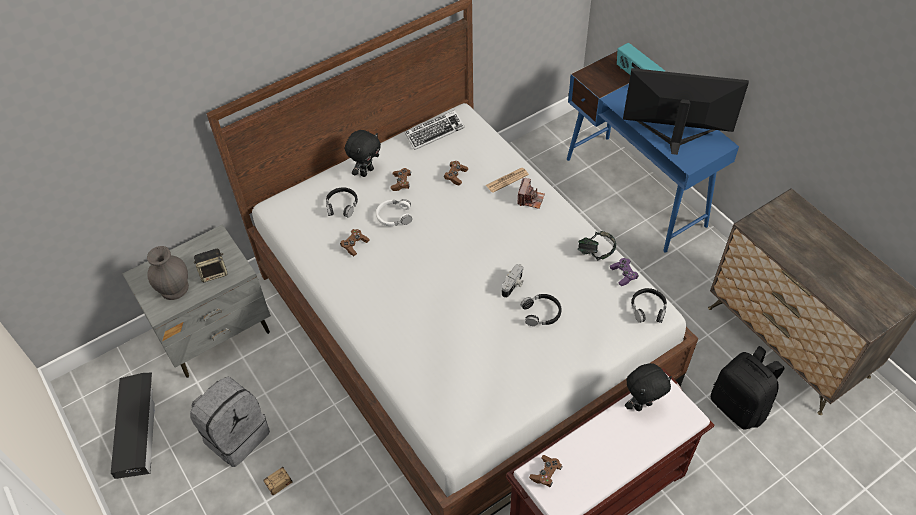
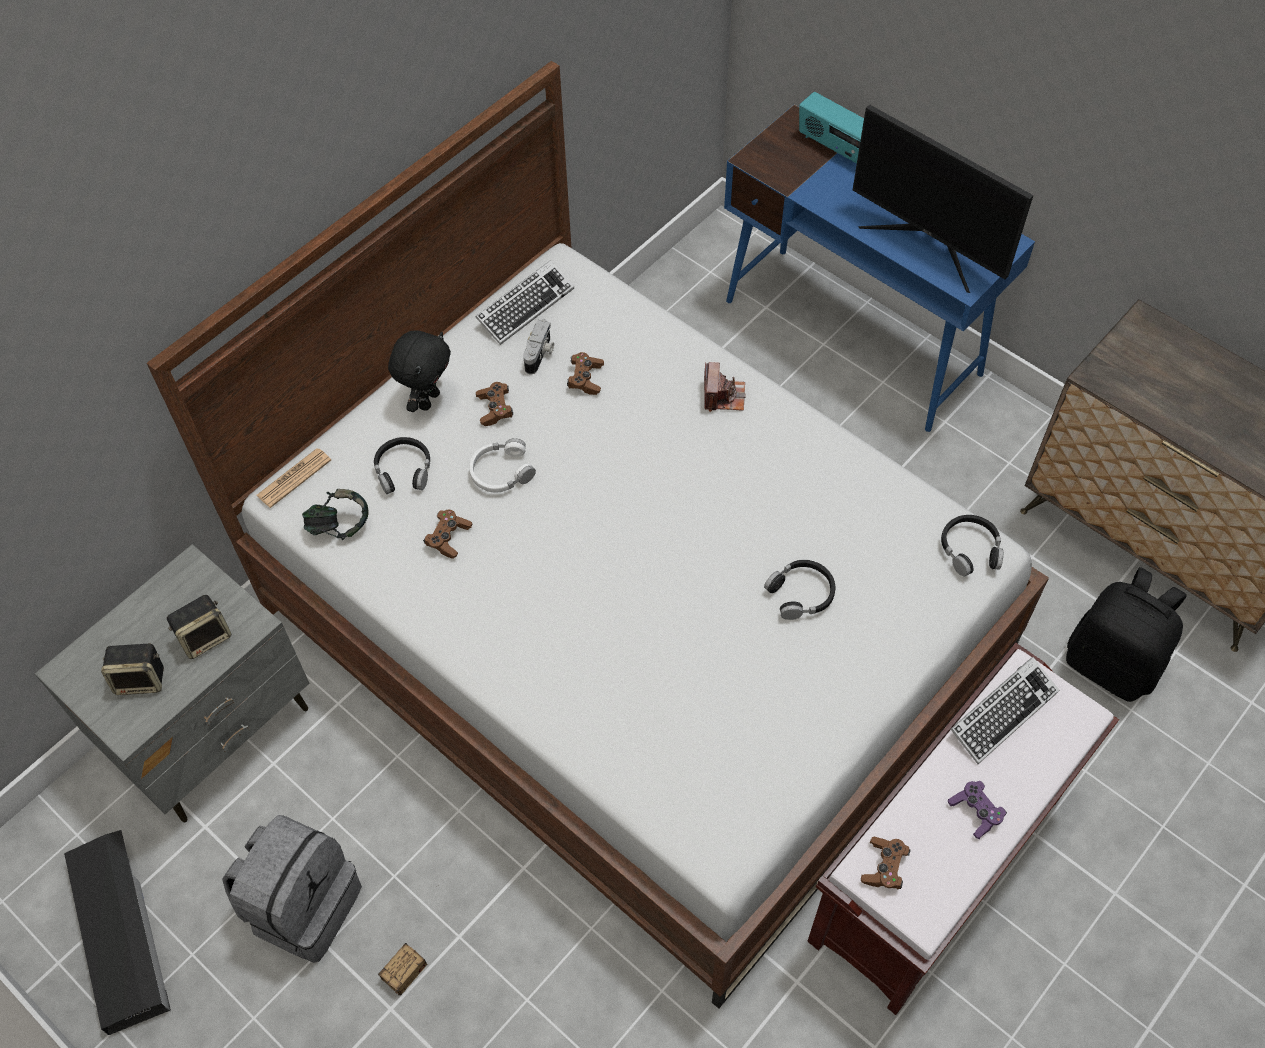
camera: 15 degrees left, 5 degrees up
(175, 287) = (141, 679): grey vase -> speaker
(507, 180) = (674, 370): newspaper -> newspaper (294, 478)
(513, 285) = (740, 555): camera -> camera (540, 354)
(595, 253) = (858, 470): headphones -> headphones (339, 526)
(623, 275) = (914, 499): purple game controller -> purple game controller (975, 812)
(642, 404) = (1002, 713): black plush toy -> keyboard
(675, 136) = (929, 243): monitor -> monitor turned 135 degrees counterclockwise

